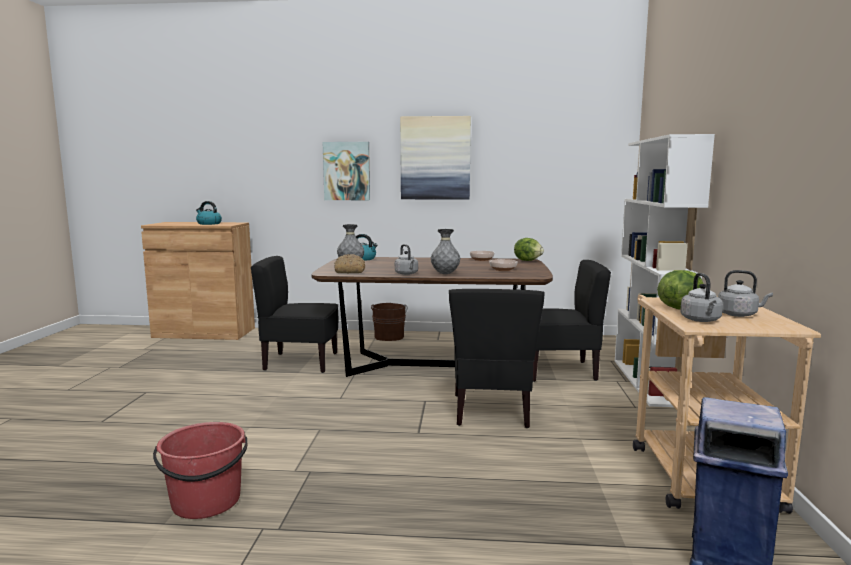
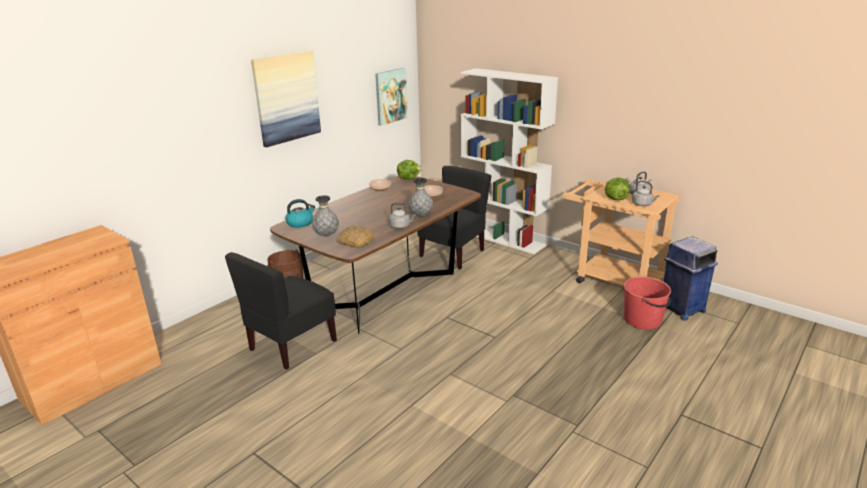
camera: 55 degrees left, 15 degrees up
(206, 502) = (521, 449): red bucket -> red bucket (643, 320)
(208, 224) = (73, 246): kettle -> none
(346, 171) = (205, 130): picture -> picture (390, 96)
(492, 411) = (490, 300): black chair -> none

